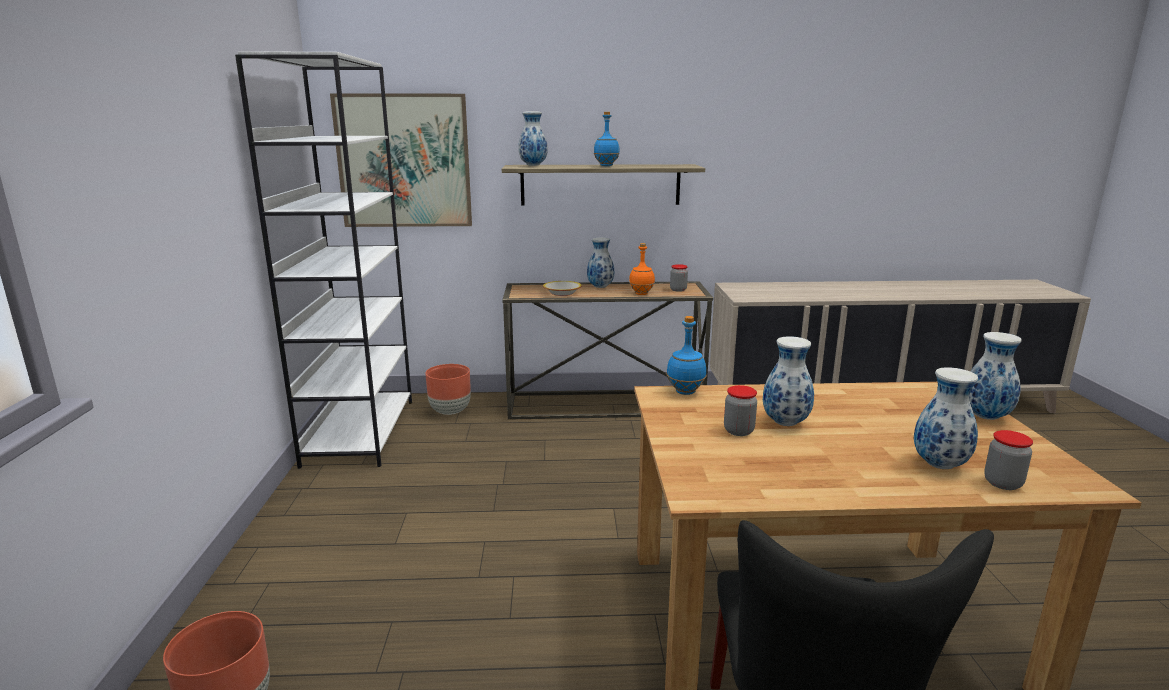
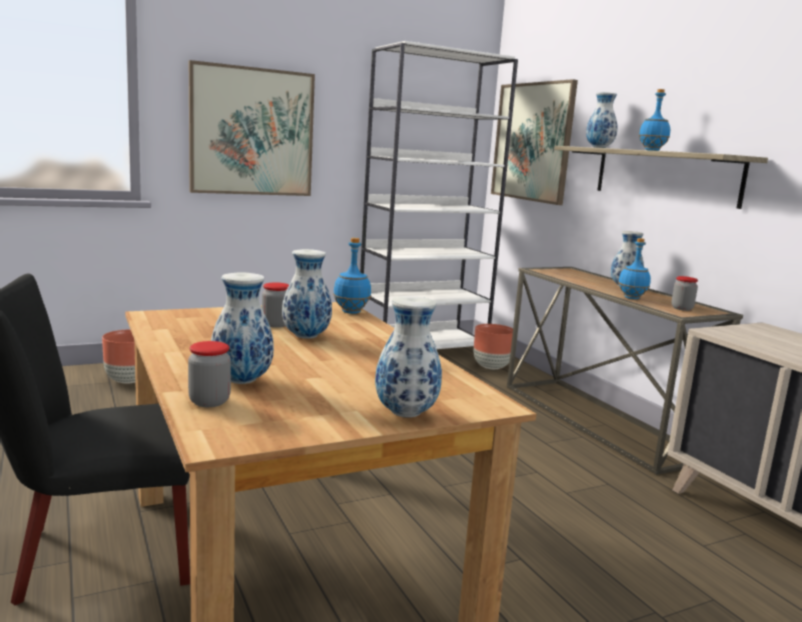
camera: 65 degrees right, 5 degrees down
(156, 213) = (252, 132): none -> picture
(562, 293) = (575, 279): bowl -> none
(641, 294) = (632, 298): orange bottle -> blue bottle

